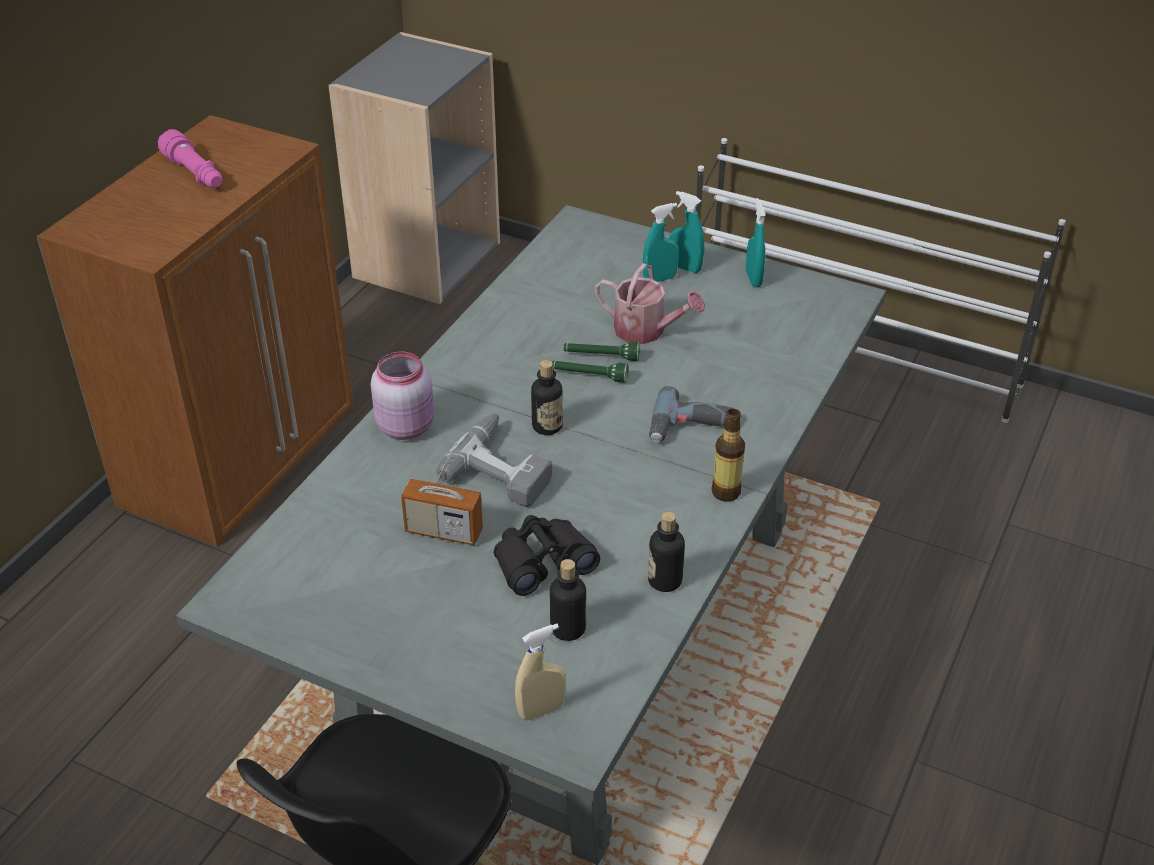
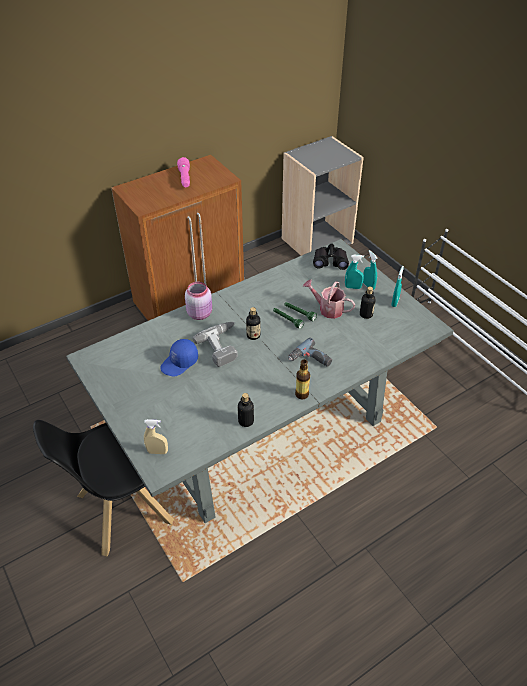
camera: 30 degrees right, 5 degrees up
(444, 531) = (180, 363): radio -> blue cap
(542, 562) = (205, 392): black binoculars -> black binoculars (330, 261)
(568, 628) = (193, 424): bottle -> bottle (366, 314)
(646, 331) = (327, 309): watering can -> watering can turned 150 degrees clockwise

